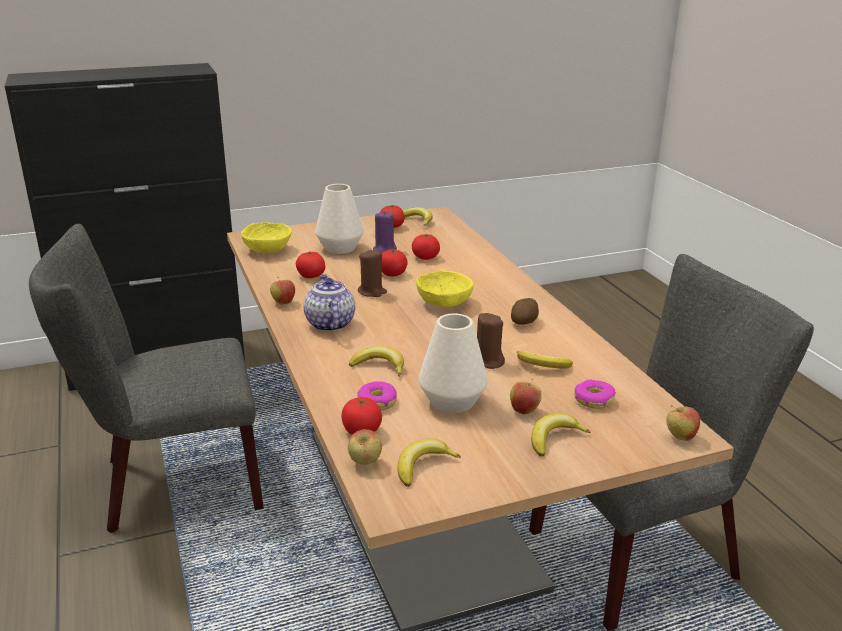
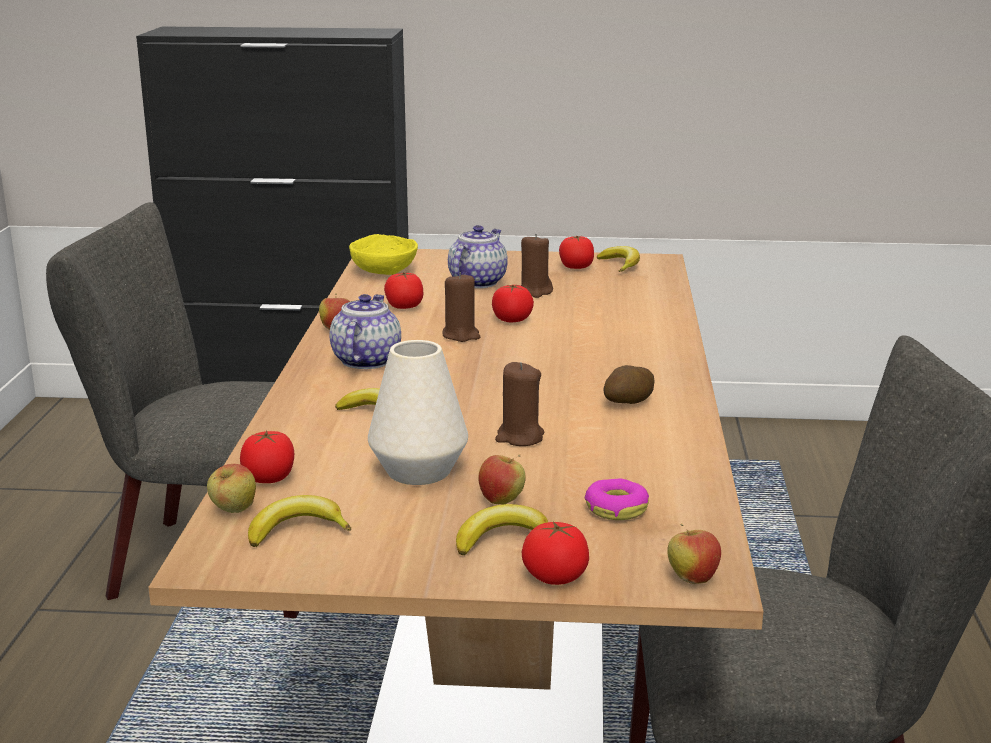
camera: 25 degrees right, 5 degrees down
(339, 248) = (477, 282): white vase -> teapot
(377, 402) = (324, 452): donut -> none
(385, 250) = (535, 292): purple candle -> brown candle
(425, 257) = (579, 308): tomato -> tomato (555, 577)
(443, 303) = (541, 362): yellow bowl -> none
(542, 366) = (590, 456): banana -> none

